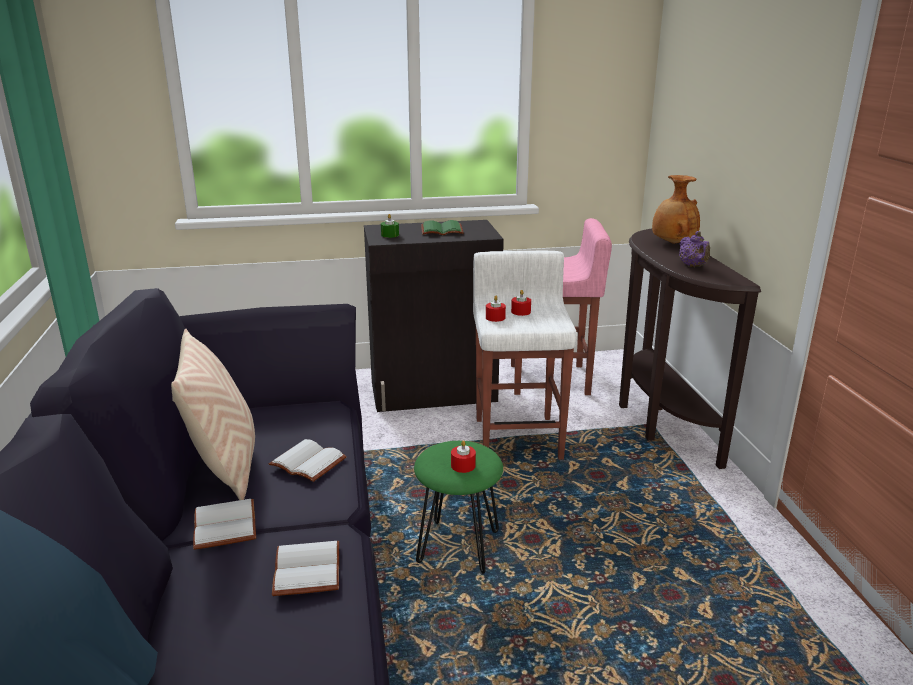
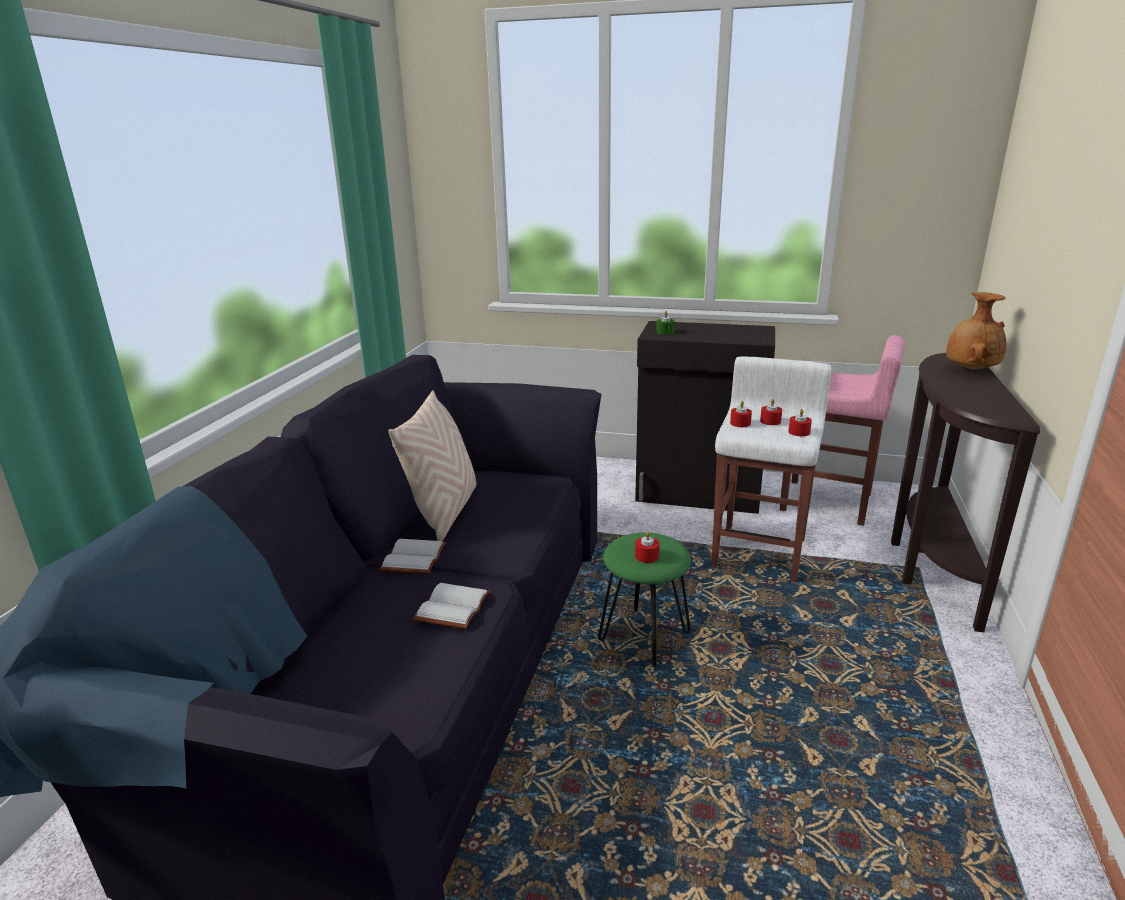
camera: 25 degrees right, 0 degrees up
(306, 463) = (506, 523): white book -> none
(441, 231) = (718, 332): green book -> none
(551, 318) = (799, 432): none -> red candle
(693, 266) = (972, 396): purple teapot -> none

